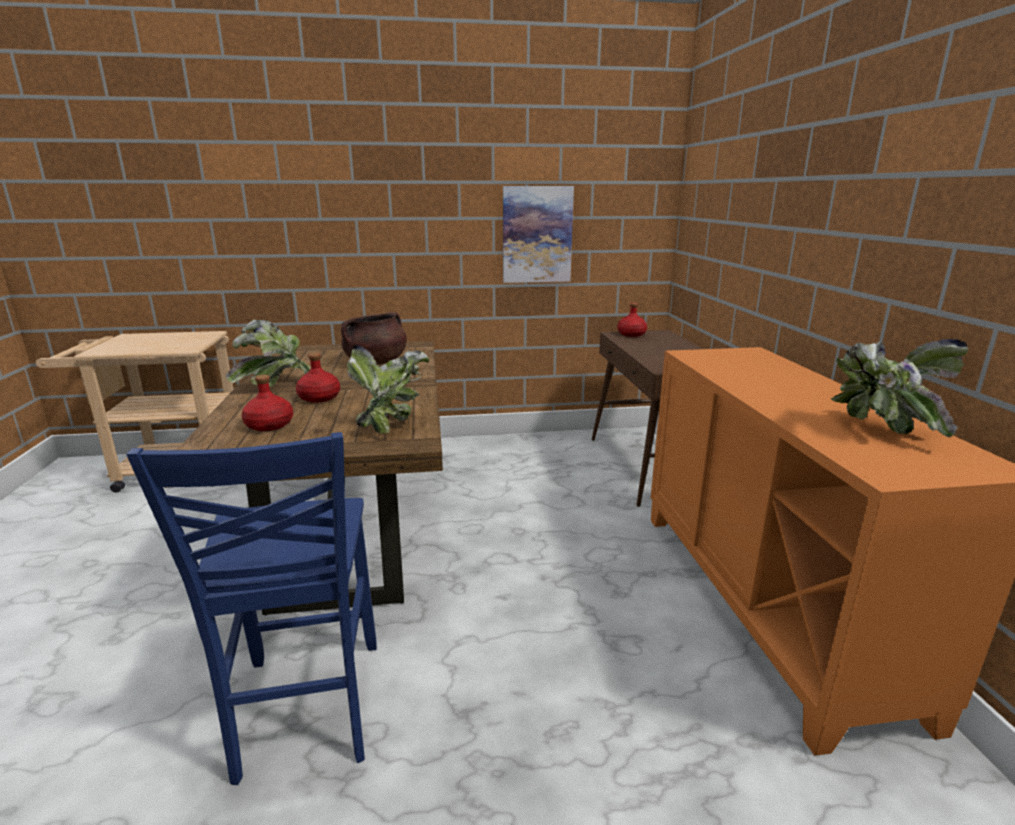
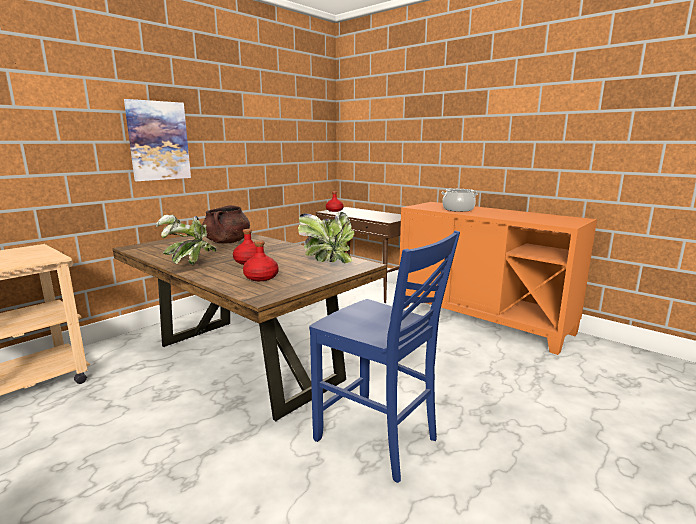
camera: 40 degrees left, 5 degrees down
(537, 235) = (271, 152): picture -> picture (158, 141)
(752, 375) = (458, 209): none -> cooking pot
(880, 430) = (536, 216): potted plant -> none

